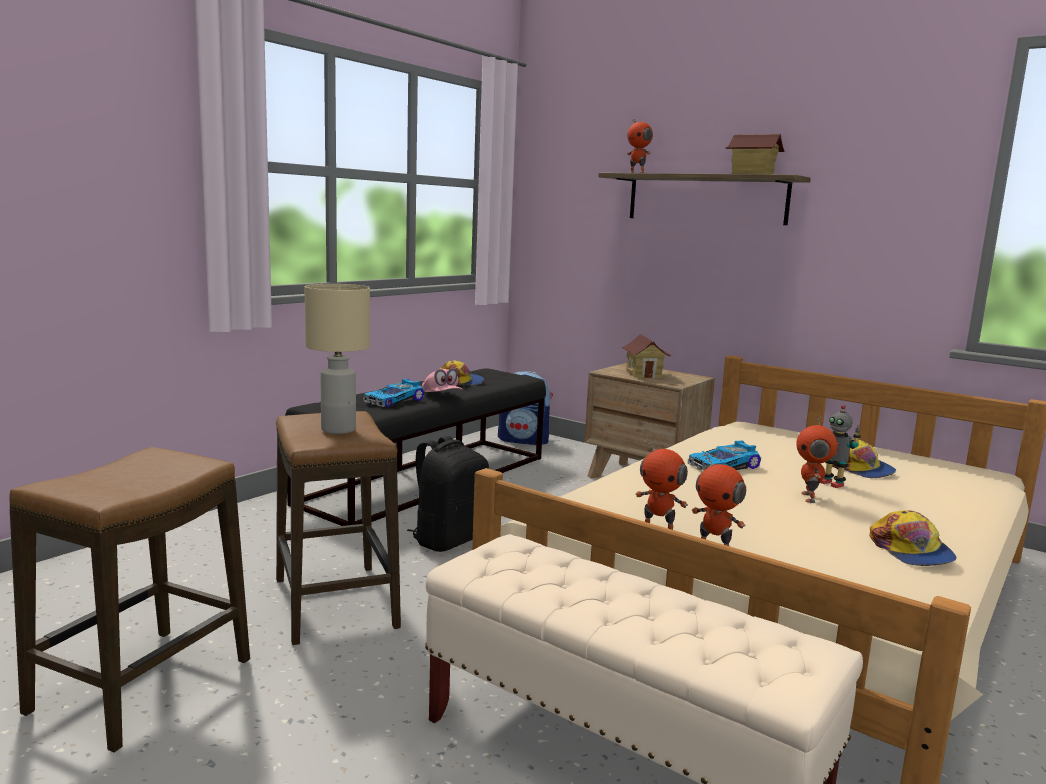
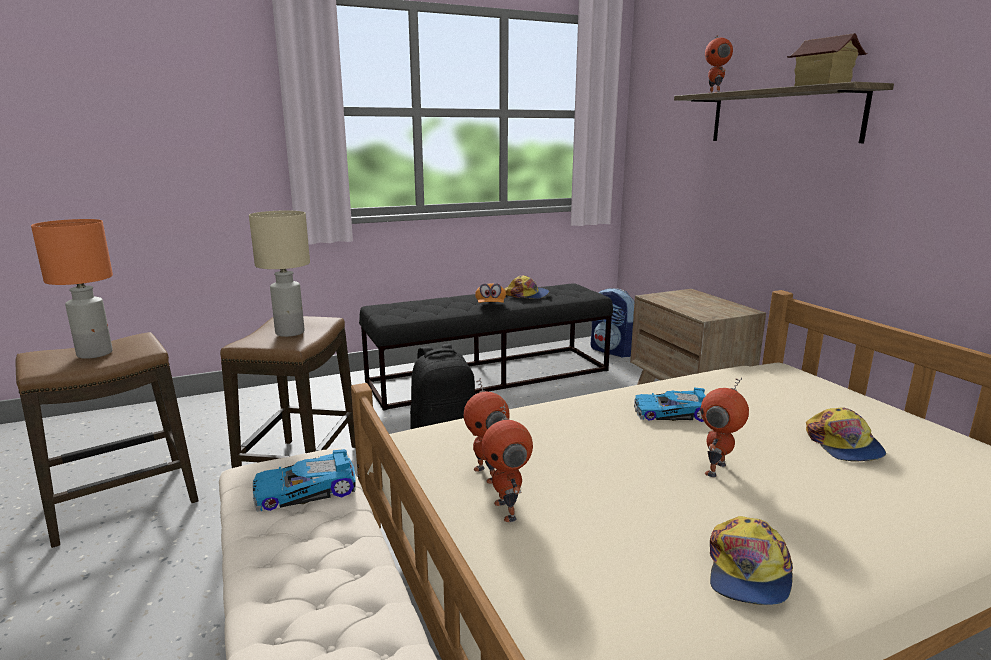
camera: 30 degrees right, 5 degrees up
(133, 475) = (94, 353): none -> orange table lamp
(395, 401) = (445, 308): toy car -> toy car (306, 491)
(441, 396) = (490, 306): pink cap -> orange cap
(644, 374) = (688, 302): toy house -> none
(832, 483) = (775, 457): toy robot -> none

